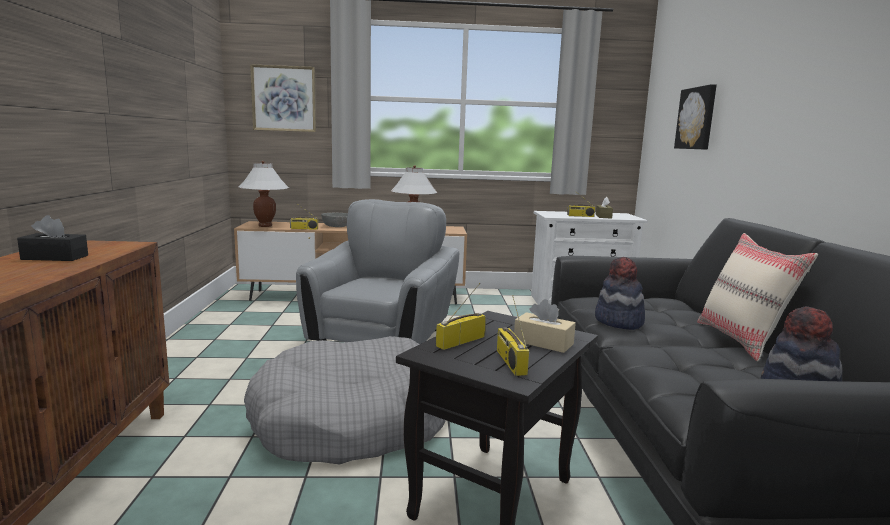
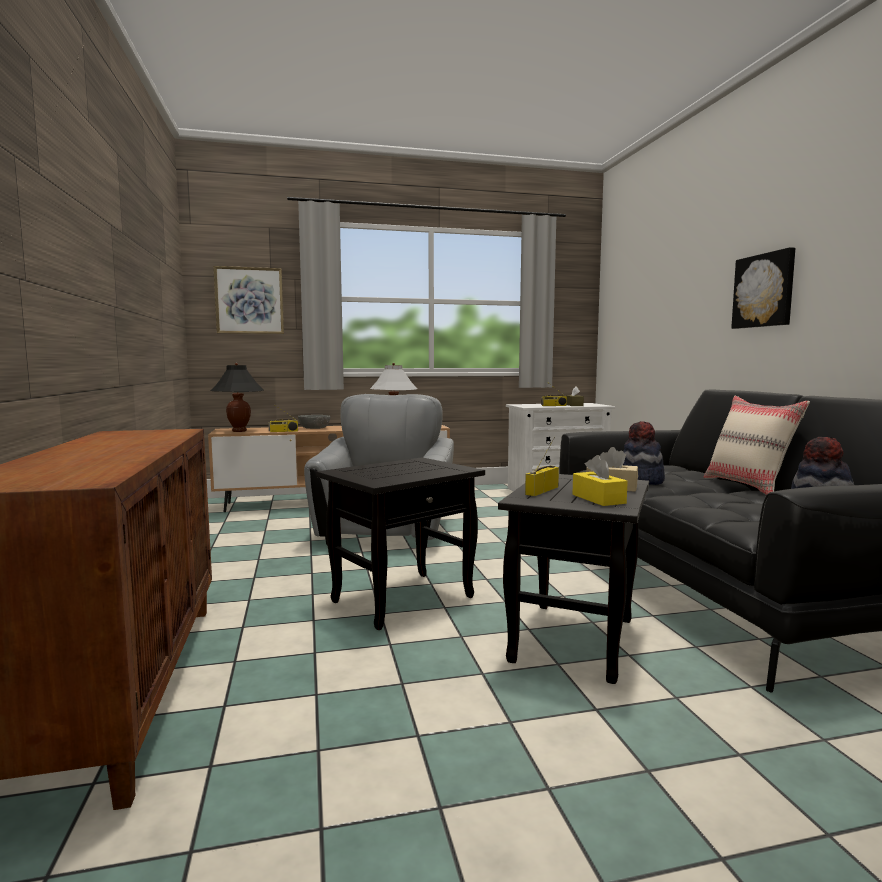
camera: 10 degrees left, 5 degrees down
(55, 257) = (126, 440): black tissue box -> none
(265, 226) = (239, 431): white table lamp -> black table lamp
(351, 421) = (403, 598): grey dog bed -> black side table
(509, 361) = (598, 499): radio -> yellow tissue box
(697, 118) = (656, 309): picture -> picture (764, 290)

